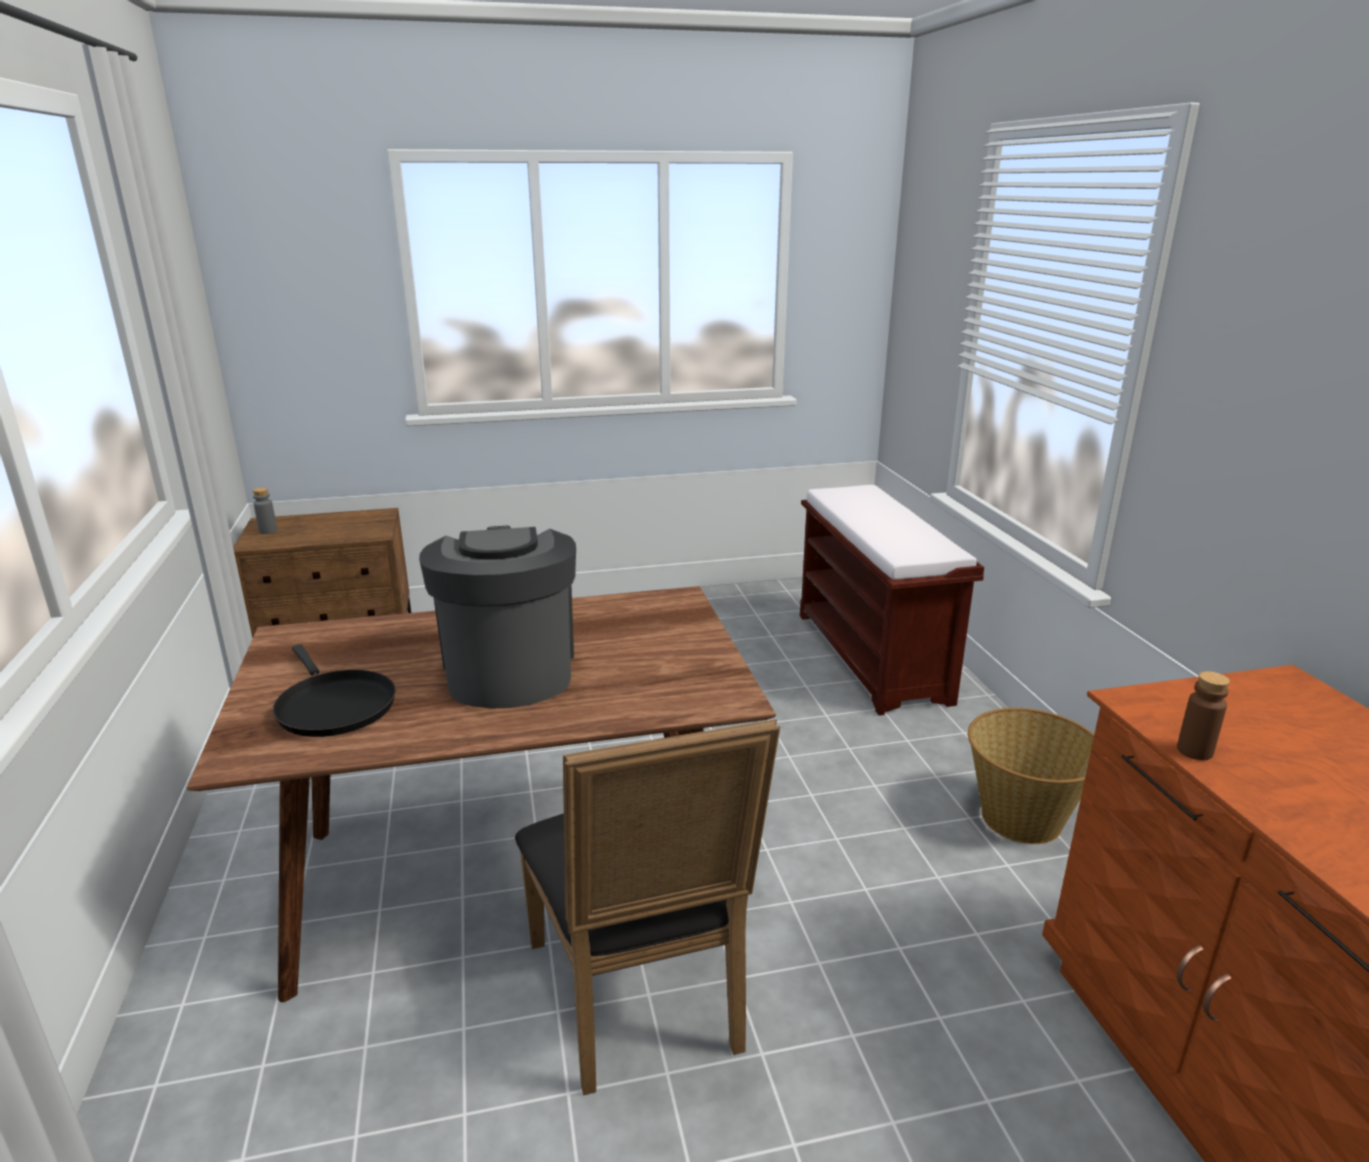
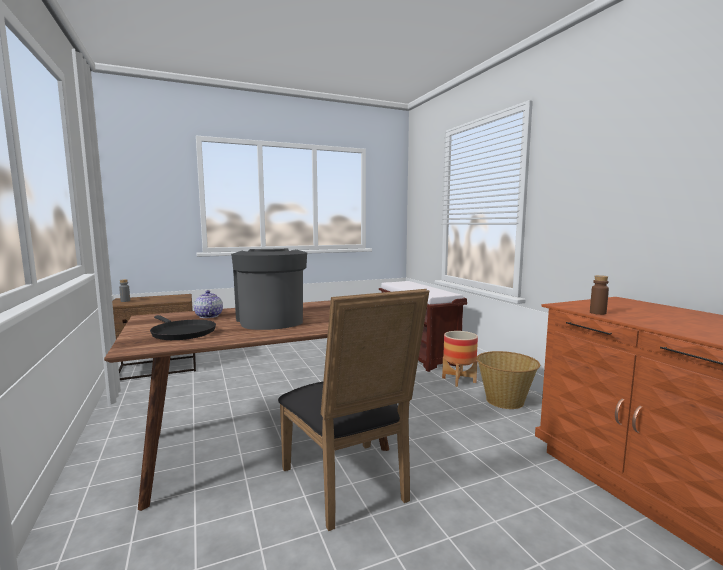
camera: 10 degrees left, 15 degrees down
(396, 642) = (208, 316): none -> teapot
(939, 747) = (459, 380): none -> planter

